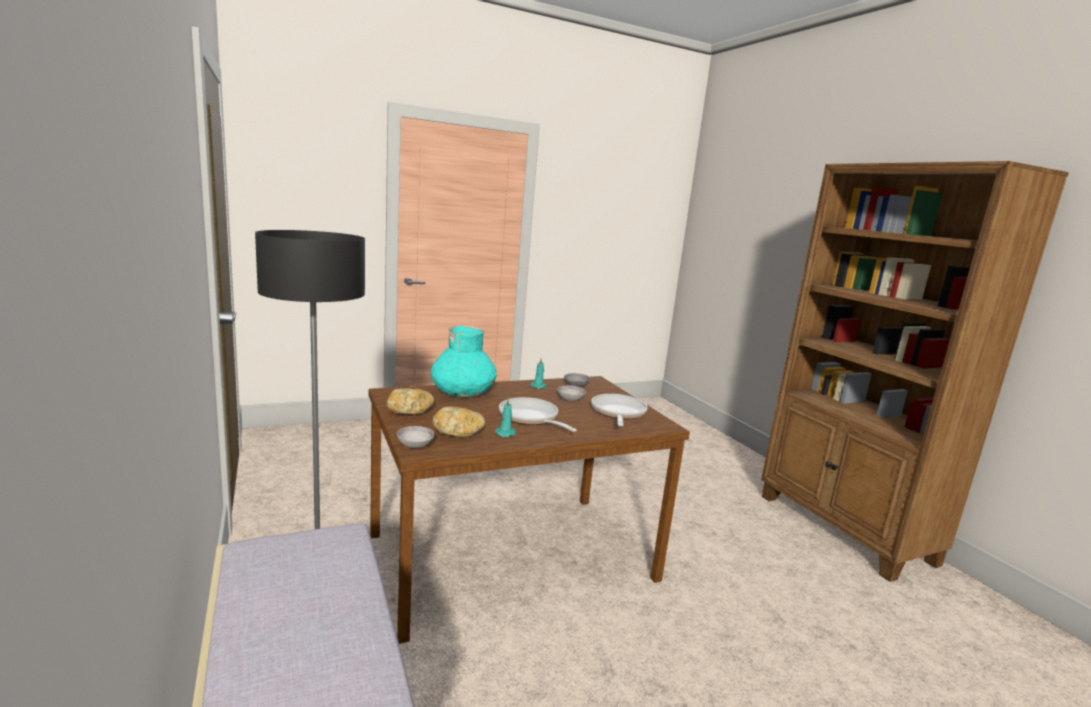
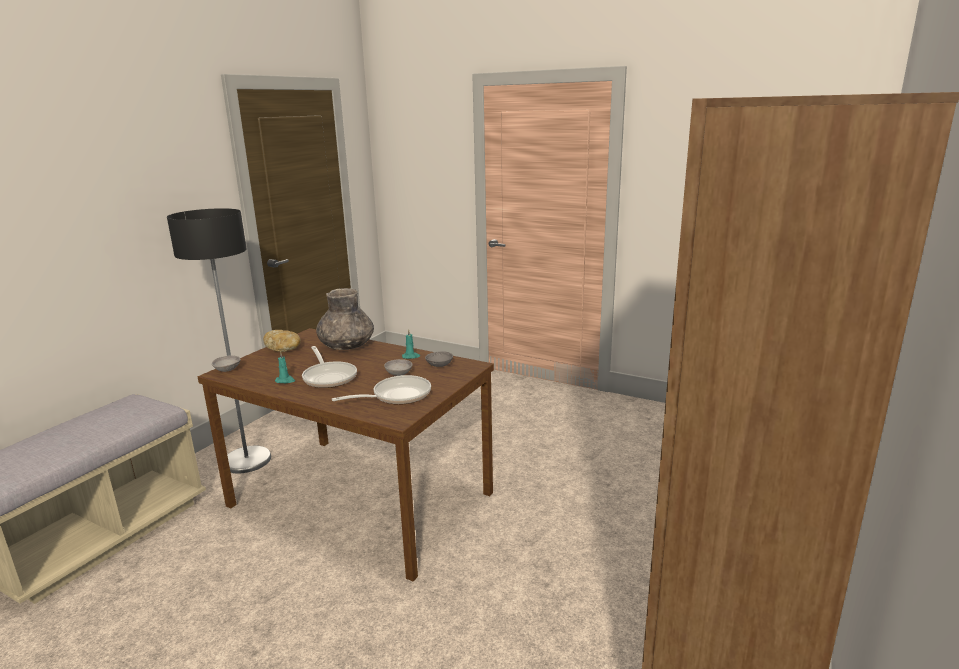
camera: 55 degrees right, 5 degrees up
(458, 432) = (266, 370): bread -> none
(463, 393) = (346, 346): turquoise vase -> grey vase
(531, 418) = (329, 377): frying pan -> frying pan turned 135 degrees clockwise

